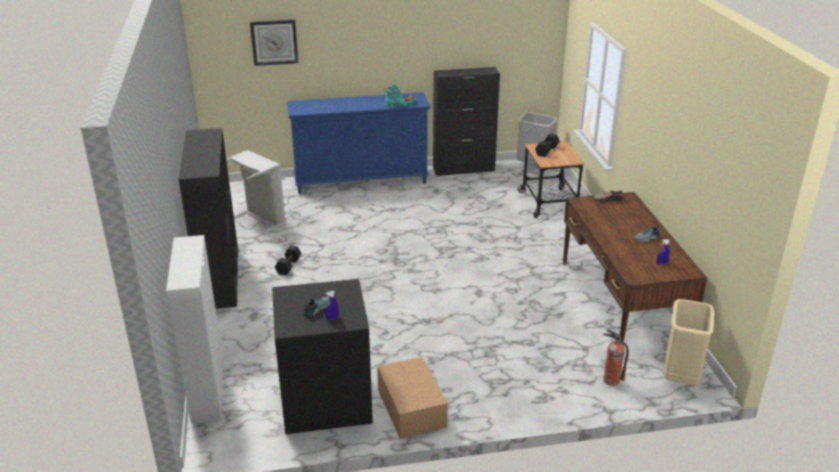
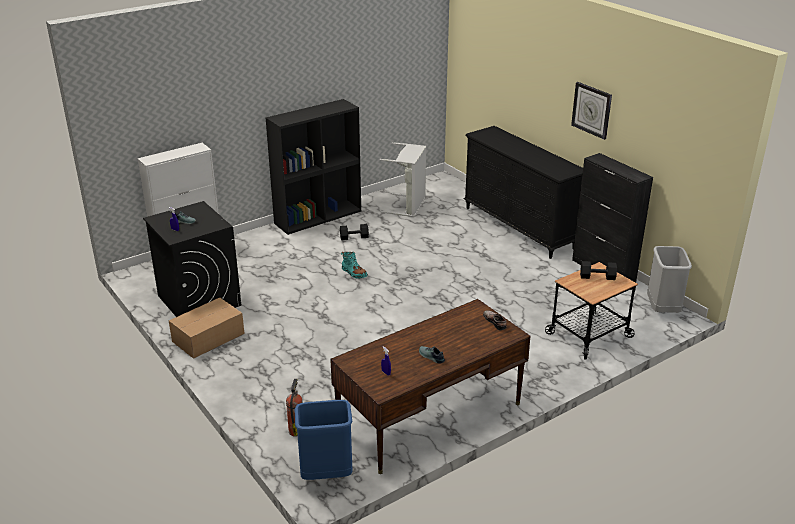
camera: 65 degrees right, 0 degrees up
(274, 42) = (495, 69): wall clock -> wall clock (592, 110)
(361, 181) = (519, 228): blue dresser -> black dresser
(400, 104) = (545, 168): turquoise boot -> turquoise boot (354, 273)
(681, 377) = (326, 475): beige trash can -> blue trash can

